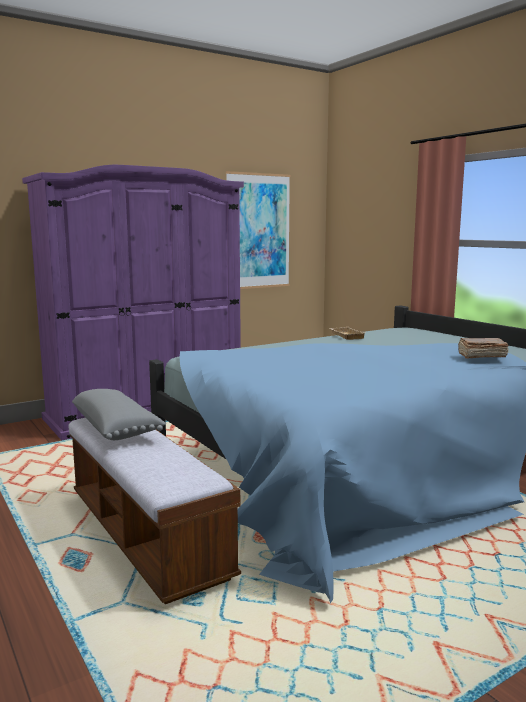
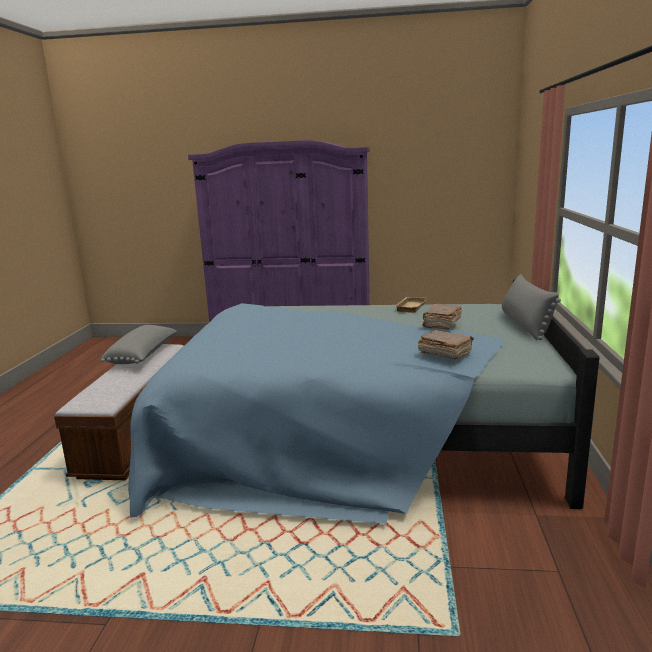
camera: 40 degrees right, 5 degrees up
(258, 231) = (426, 189): picture -> none
(417, 340) = (441, 324): none -> brown book
(459, 336) = (525, 325): none -> grey pillow

